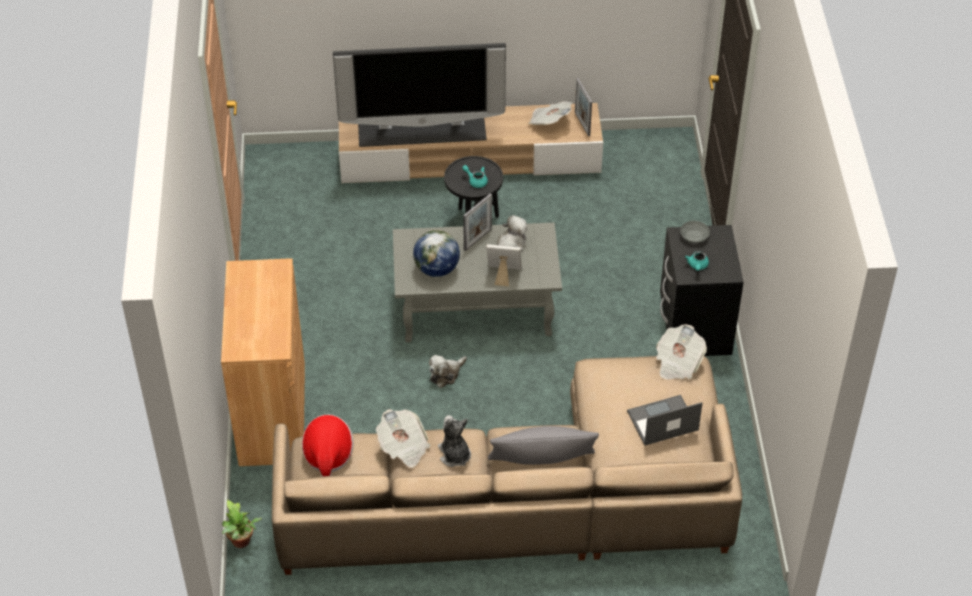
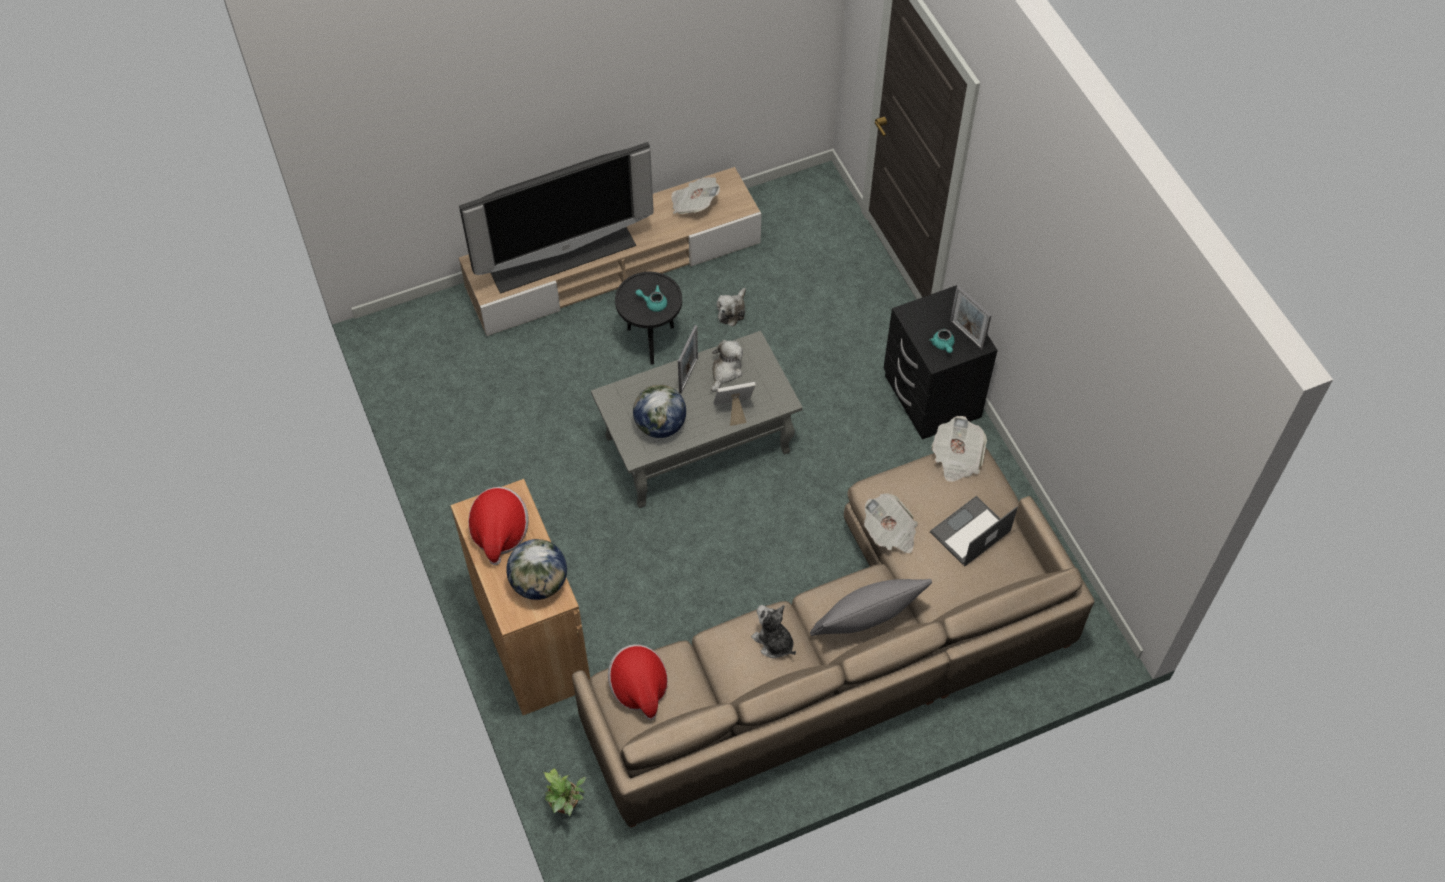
camera: 20 degrees left, 10 degrees up
(254, 290) = (499, 532): none -> hat
(268, 334) = (539, 583): none -> globe
(403, 447) = (716, 651): newspaper -> newspaper (890, 532)
(446, 374) = (698, 532): plush toy -> plush toy (732, 311)
(582, 124) = (730, 197): picture frame -> picture frame (966, 335)
(695, 236) = (925, 310): grey bowl -> none

